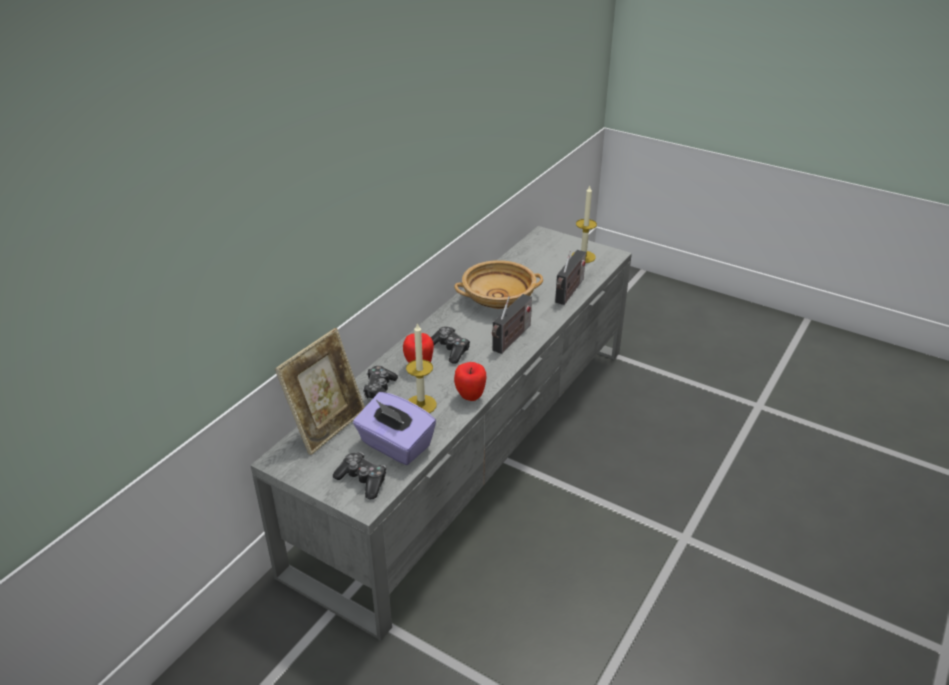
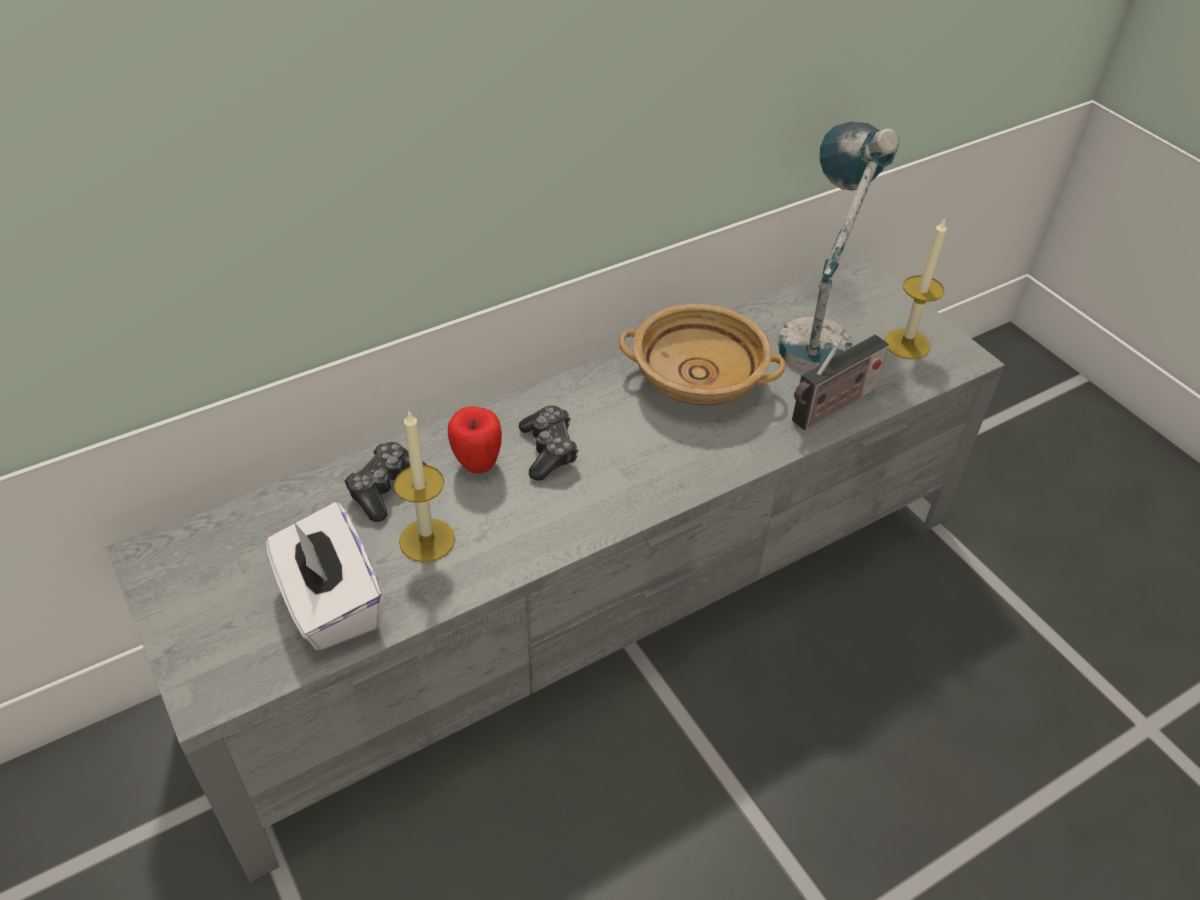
camera: 25 degrees right, 10 degrees up
(327, 426) = (261, 522): picture frame -> none
(362, 480) = (234, 649): game controller -> none
(395, 445) = (331, 603): purple tissue box -> white tissue box
(470, 397) = (514, 557): apple -> none
(511, 339) = (663, 467): radio -> none
(538, 262) = (817, 329): none -> table lamp

